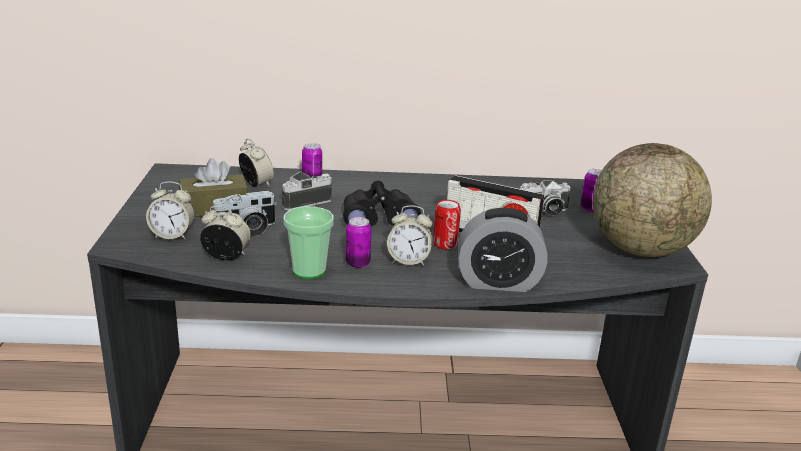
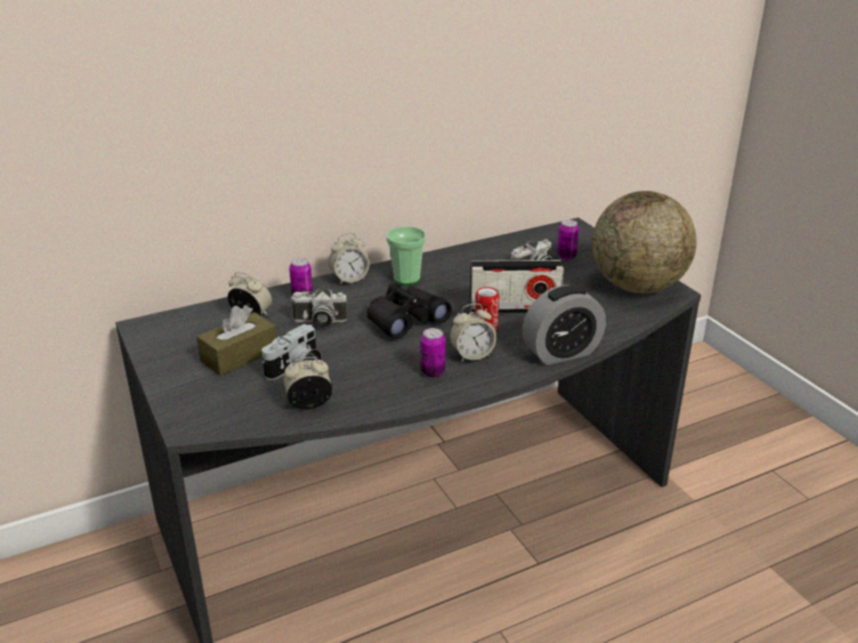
camera: 25 degrees left, 5 degrees up
(172, 235) = (231, 399): alarm clock -> alarm clock (349, 279)
(305, 201) = (319, 322): camera -> camera turned 120 degrees counterclockwise
(309, 270) = (398, 393): cup -> cup (406, 278)

